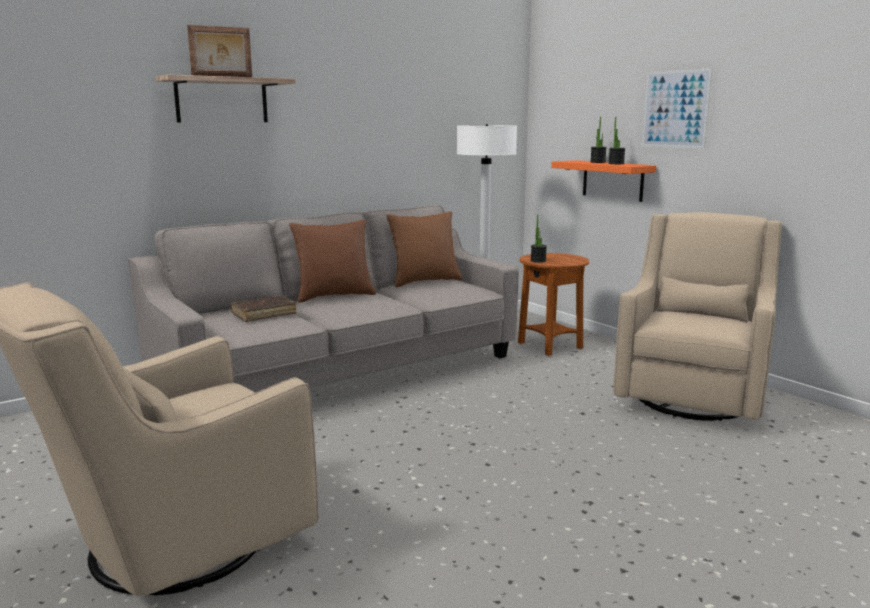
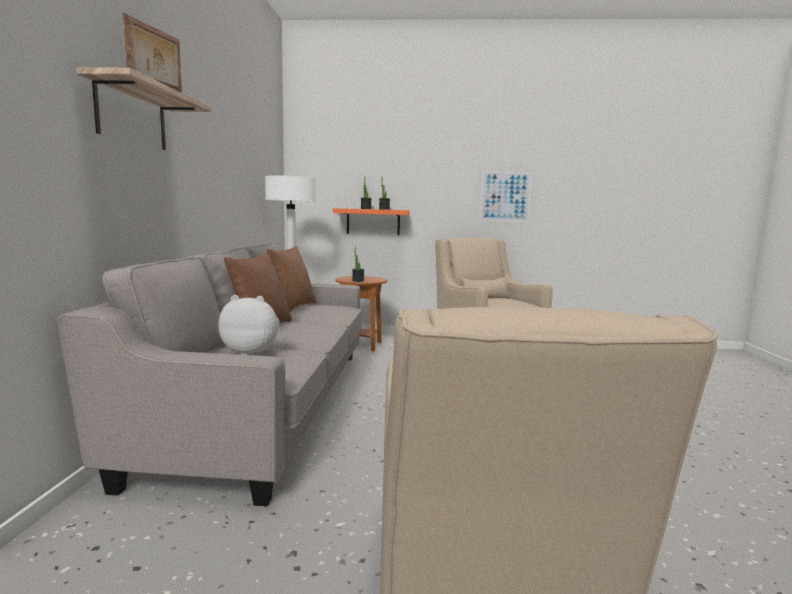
camera: 50 degrees left, 5 degrees down
(264, 314) = (252, 353): brown book -> plush toy
(675, 109) = (421, 173): picture -> picture (505, 196)

